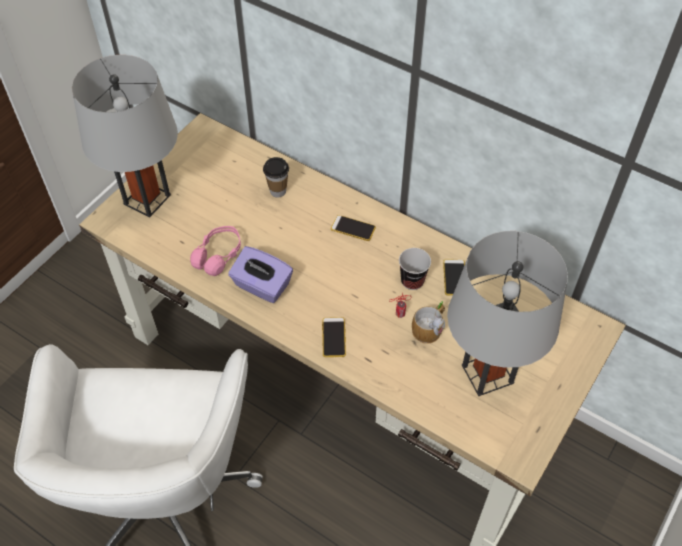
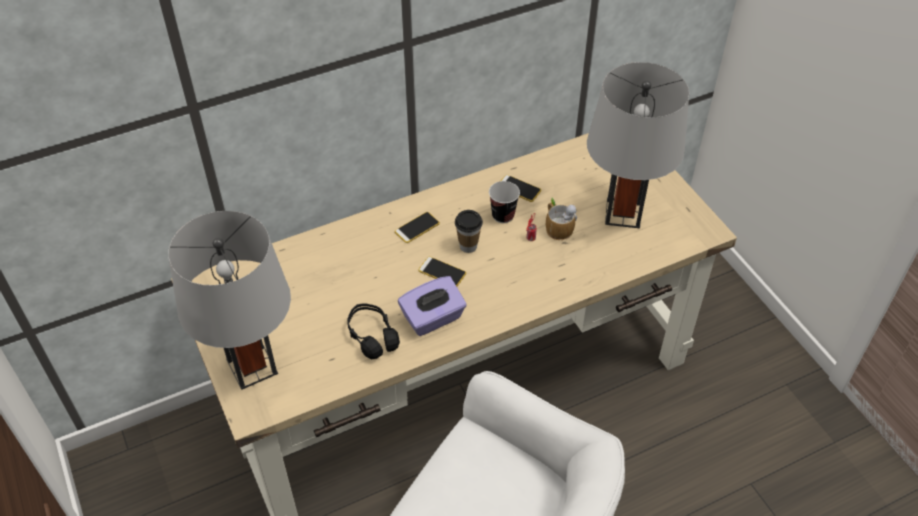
camera: 60 degrees left, 5 degrees down
(218, 255) = (372, 336): pink headphones -> black headphones
(278, 191) = (330, 260): cup -> cup (468, 246)
(333, 337) = (524, 292): phone -> phone (442, 272)

